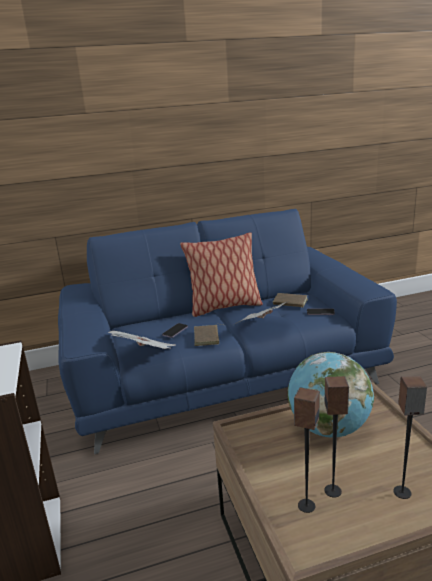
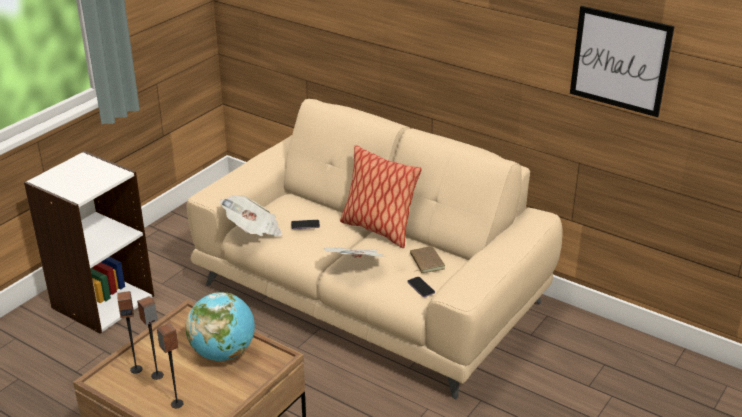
camera: 50 degrees right, 10 degrees up
(207, 337) = (310, 246): brown book -> none
(222, 374) = (371, 294): blue sofa -> beige sofa
(332, 109) = (620, 61): none -> picture

